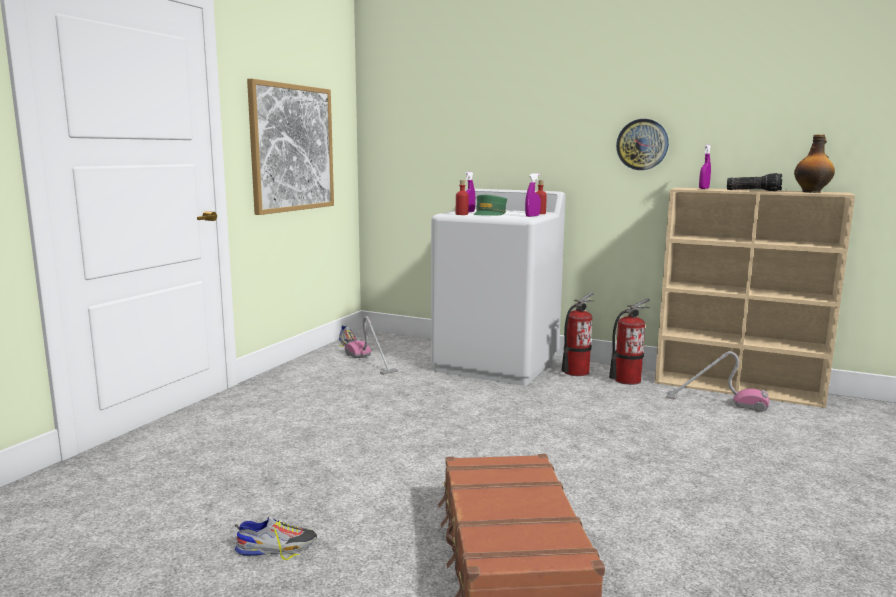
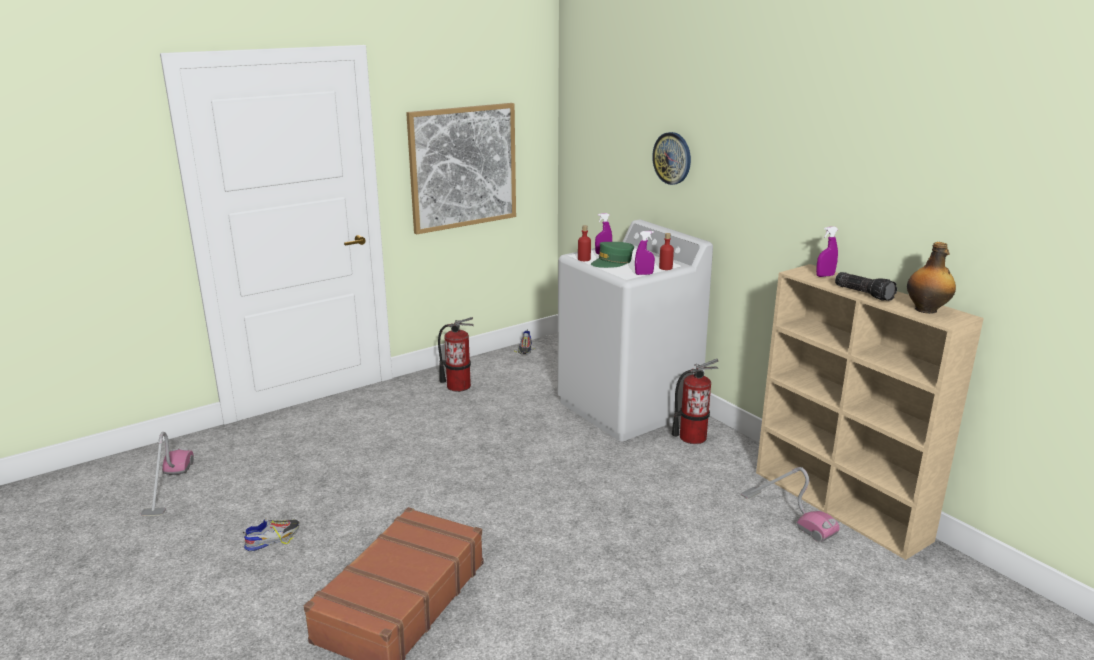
camera: 30 degrees right, 10 degrees up
(277, 547) = (273, 538): shoe -> shoe turned 60 degrees counterclockwise
(370, 362) = (518, 378): vacuum cleaner -> vacuum cleaner (168, 486)
(626, 380) = (731, 461): fire extinguisher -> fire extinguisher (458, 386)
(642, 144) = (785, 207): wall clock -> wall clock (672, 158)

